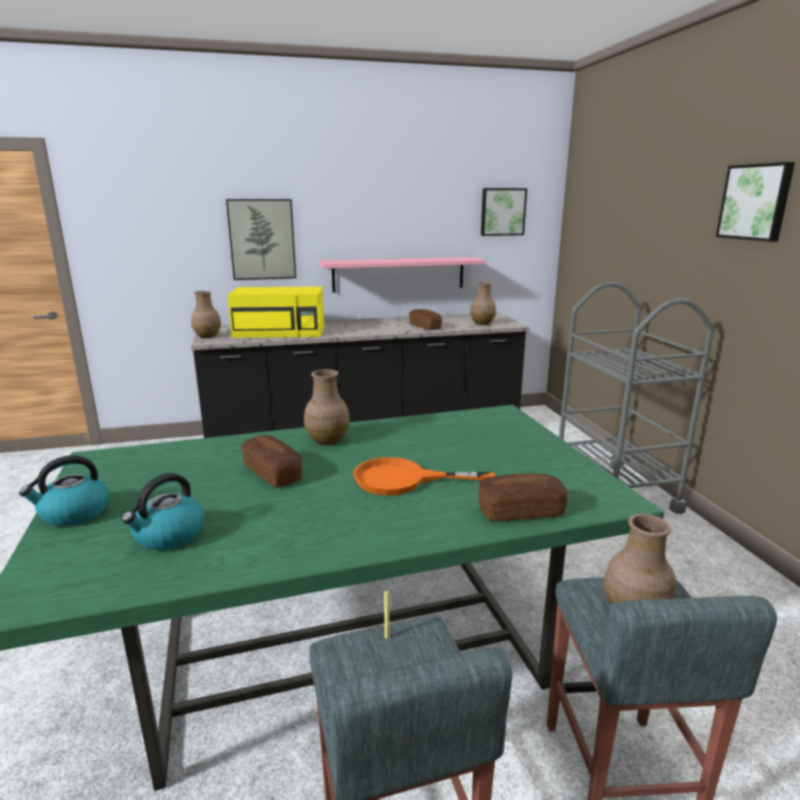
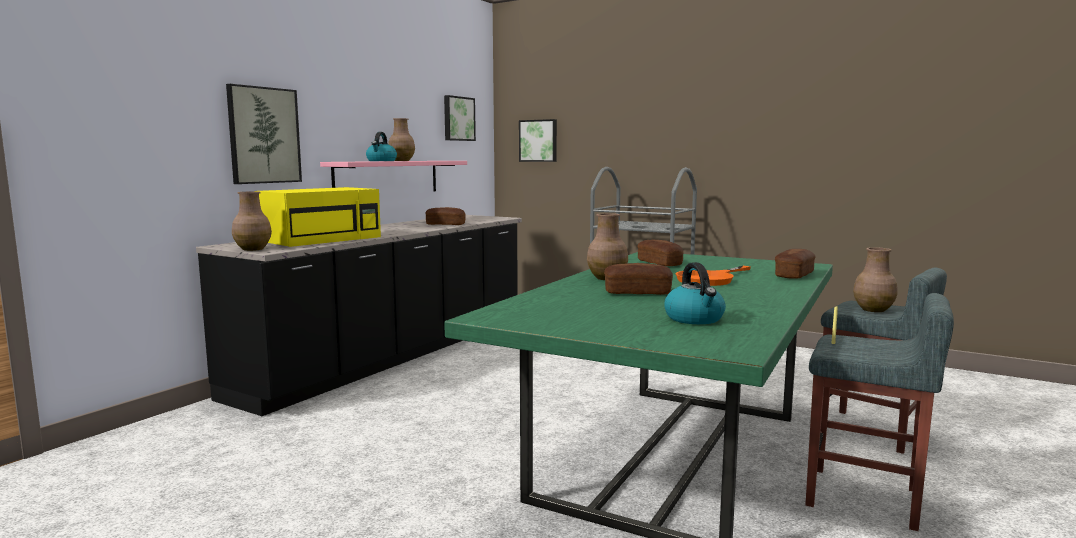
camera: 45 degrees left, 10 degrees down
(74, 513) = (601, 331): kettle -> kettle (381, 161)
(453, 433) = (659, 263): none -> bread
(482, 323) = (481, 219): brown vase -> brown vase (401, 161)
(756, 202) = (707, 102): picture -> picture (538, 140)

